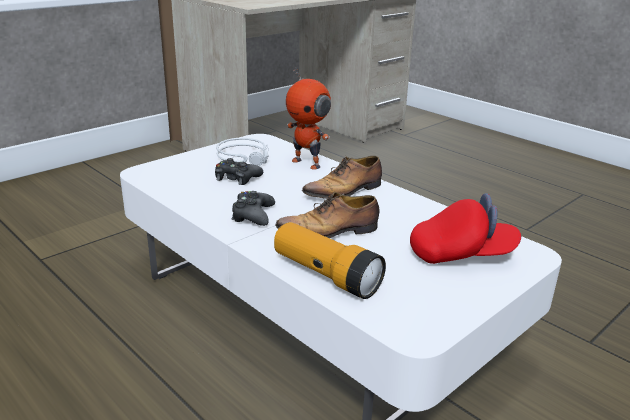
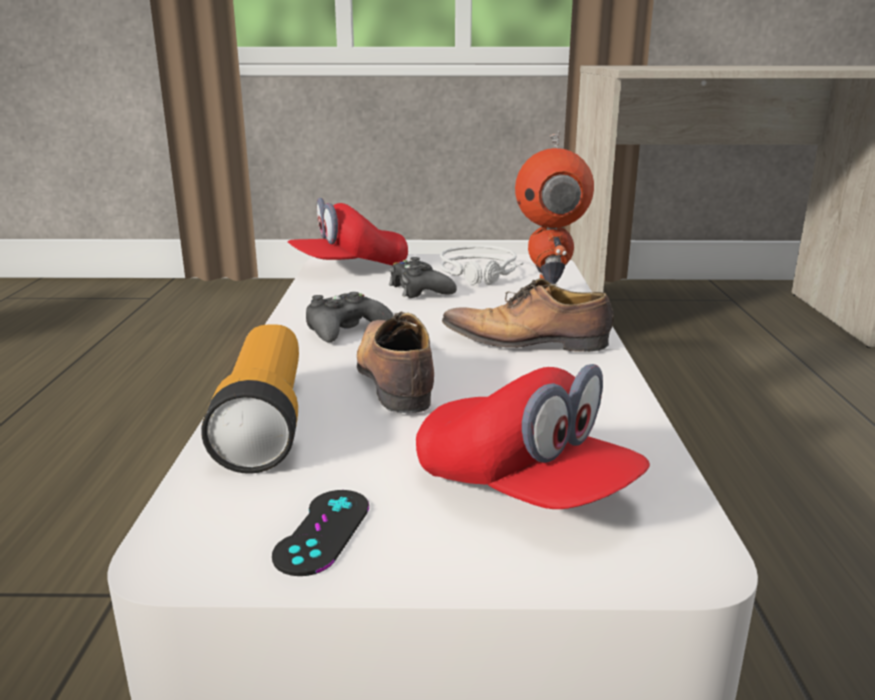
camera: 45 degrees right, 5 degrees down
(165, 175) = (350, 268): none -> red cap
(330, 231) = (393, 378): shoe -> shoe turned 45 degrees clockwise
(438, 301) = (323, 531): none -> black game controller

